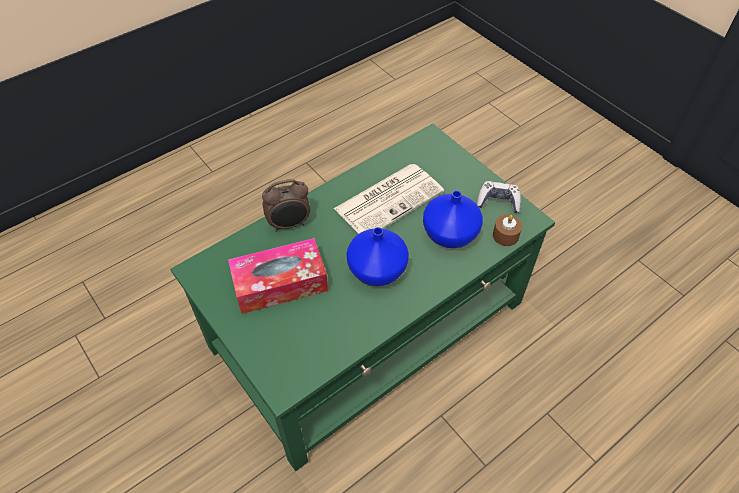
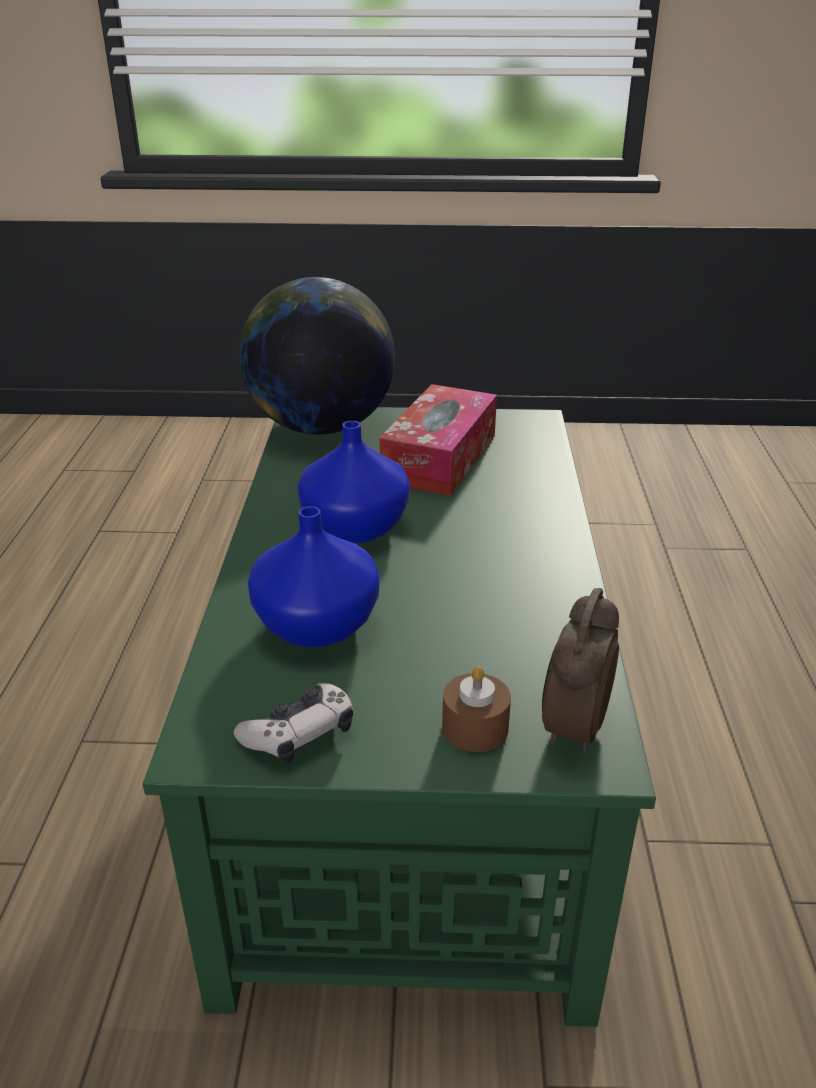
camera: 130 degrees right, 20 degrees down
(289, 224) = (537, 498): alarm clock -> alarm clock (572, 729)
(289, 366) = (320, 426): none -> globe
(389, 199) = (477, 605): newspaper -> none
(505, 235) = (220, 687): brown candle -> brown candle (475, 728)

